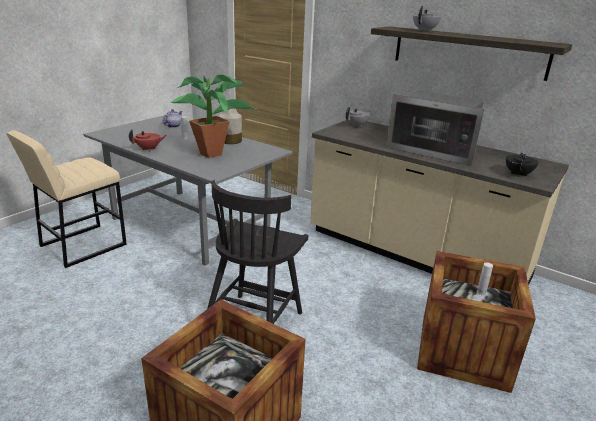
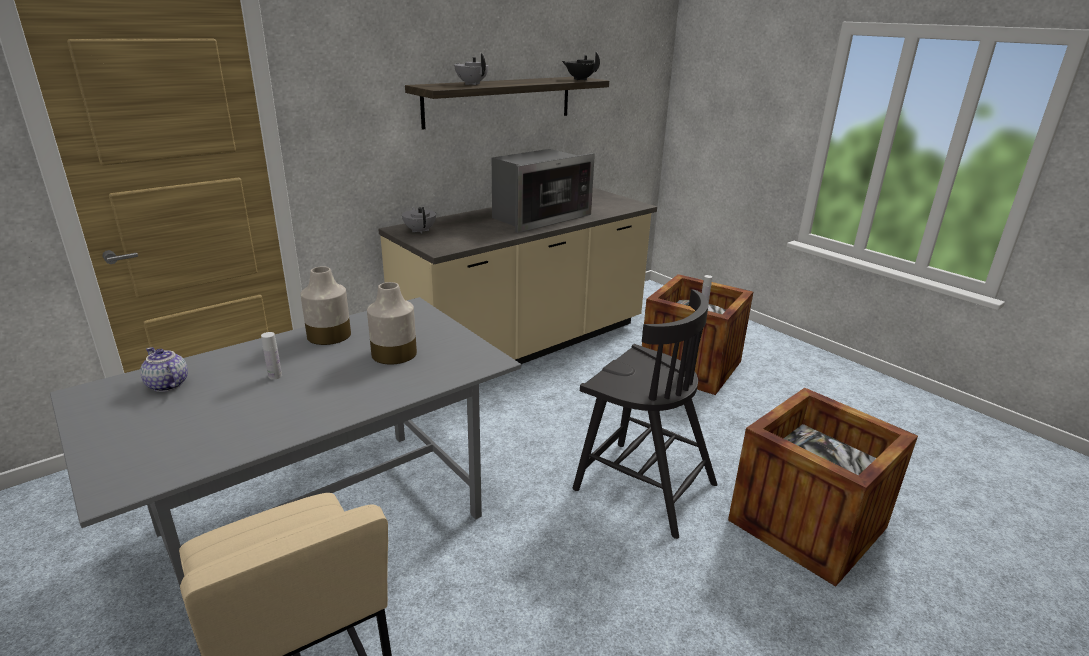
camera: 75 degrees left, 0 degrees up
(149, 149) = (313, 417): red teapot -> none
(215, 154) = (394, 353): potted plant -> beige vase
(518, 174) = (616, 205): black teapot -> black teapot (580, 79)

